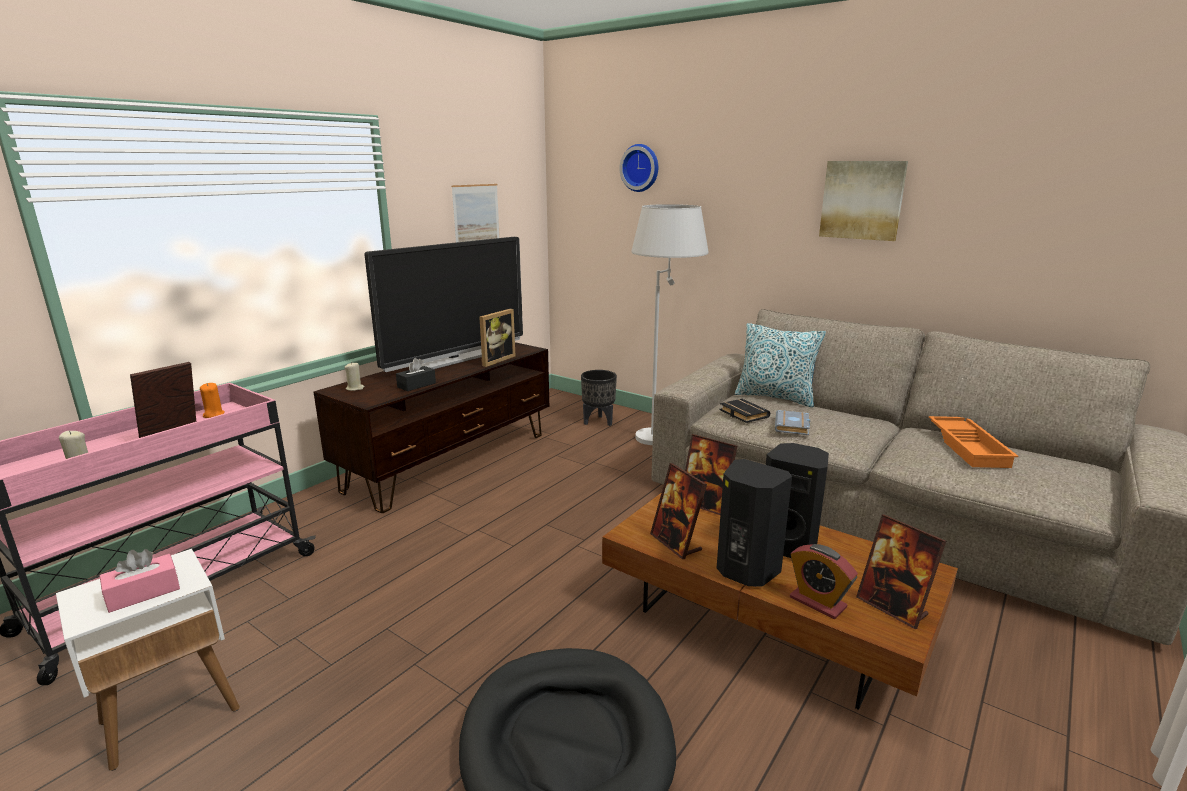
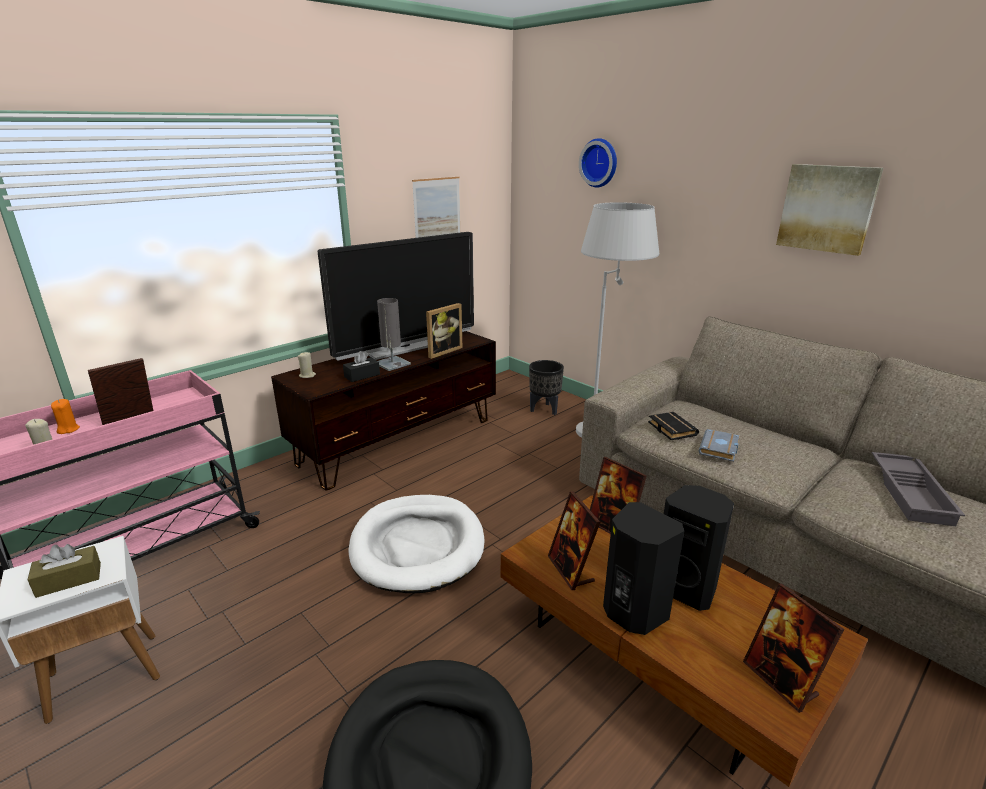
camera: 10 degrees right, 5 degrees up
(143, 593) = (69, 580): pink tissue box -> brown tissue box
(213, 414) = (172, 400): orange candle -> orange candle (68, 429)
(445, 373) = (392, 364): none -> grey table lamp
(499, 555) = (417, 546): none -> white dog bed
(775, 397) = (711, 410): pillow -> none
(817, 602) = (699, 662): alarm clock -> none
(969, 447) = (912, 493): orange tray -> grey tray

